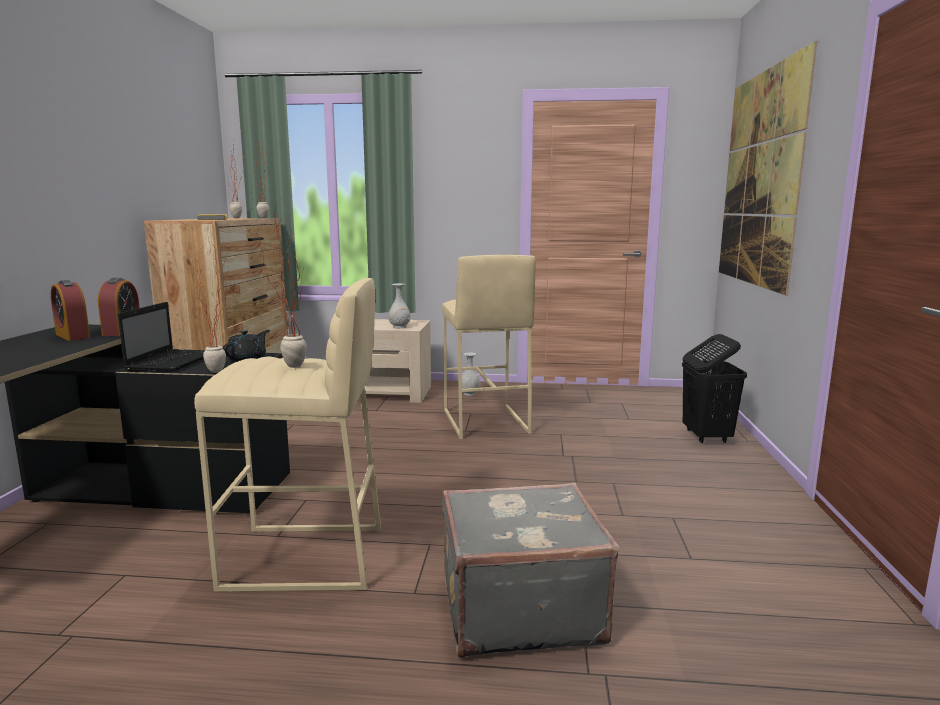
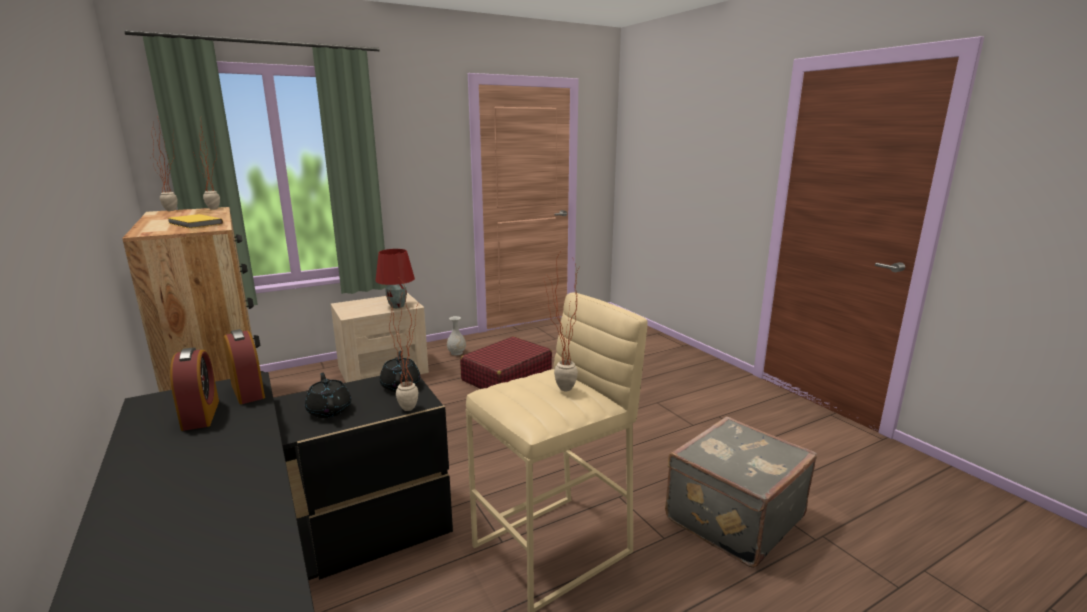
camera: 35 degrees left, 5 degrees up
(72, 336) = (200, 415): alarm clock -> alarm clock turned 120 degrees counterclockwise
(172, 362) = (329, 410): laptop -> black teapot
(399, 327) = (397, 306): white vase -> red table lamp
(484, 422) = (506, 377): beige stool -> red suitcase
(706, 437) = (659, 349): black laundry basket -> none
(759, 179) = (667, 158): picture -> none

